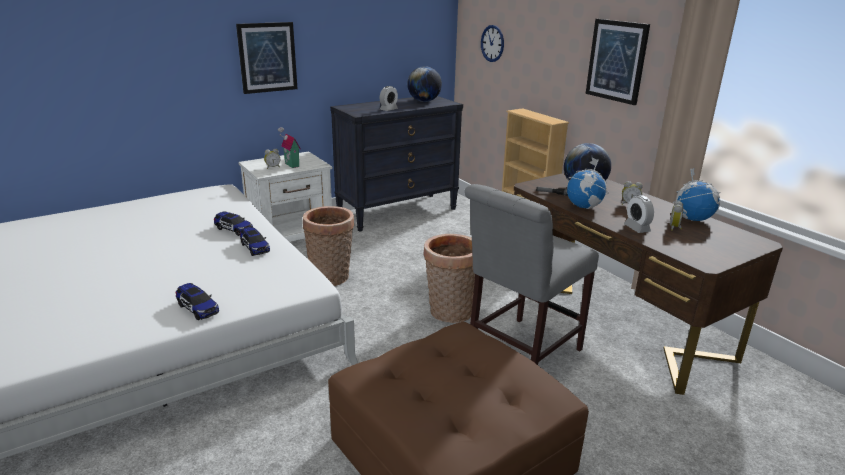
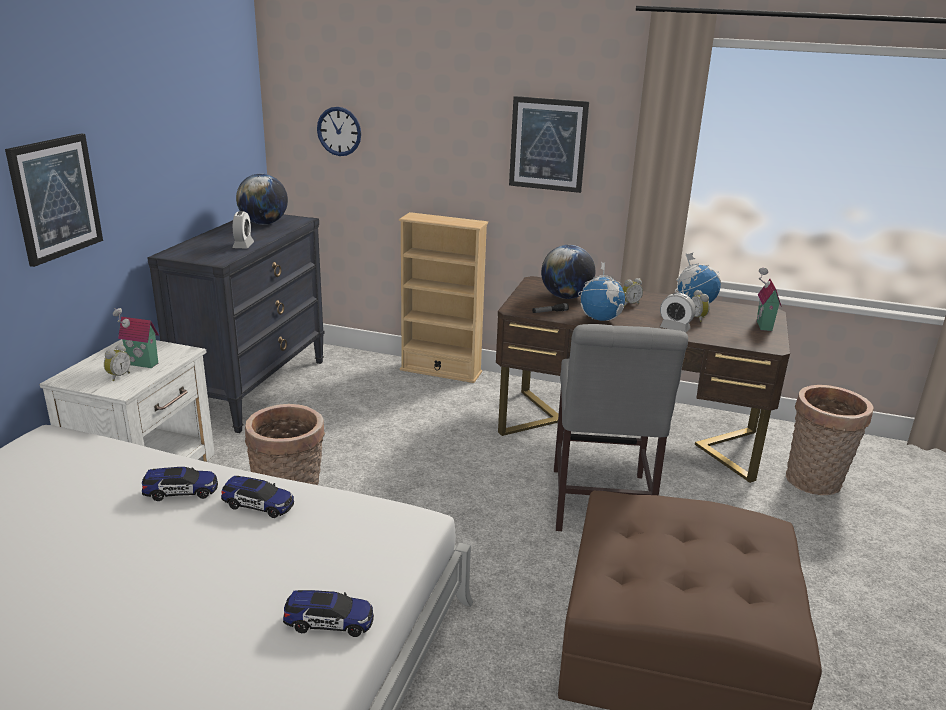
camera: 40 degrees left, 0 degrees up
(449, 313) = (482, 493): basket -> basket (814, 483)
(731, 249) = (762, 325): none -> toy house

